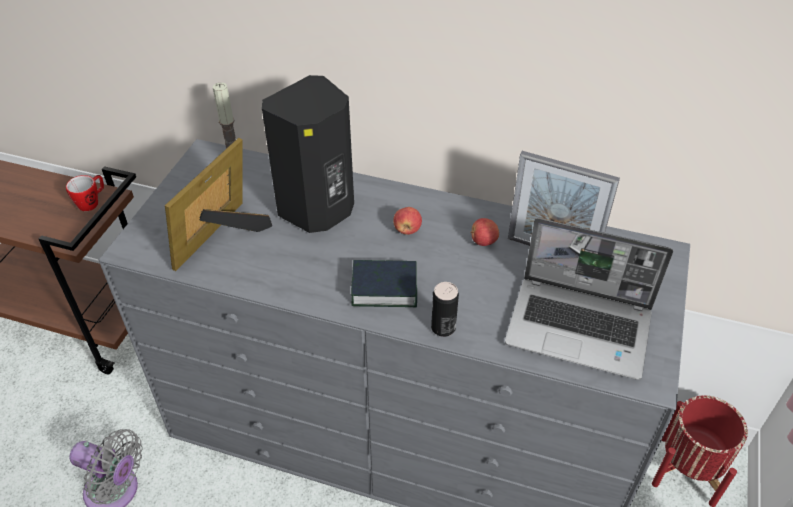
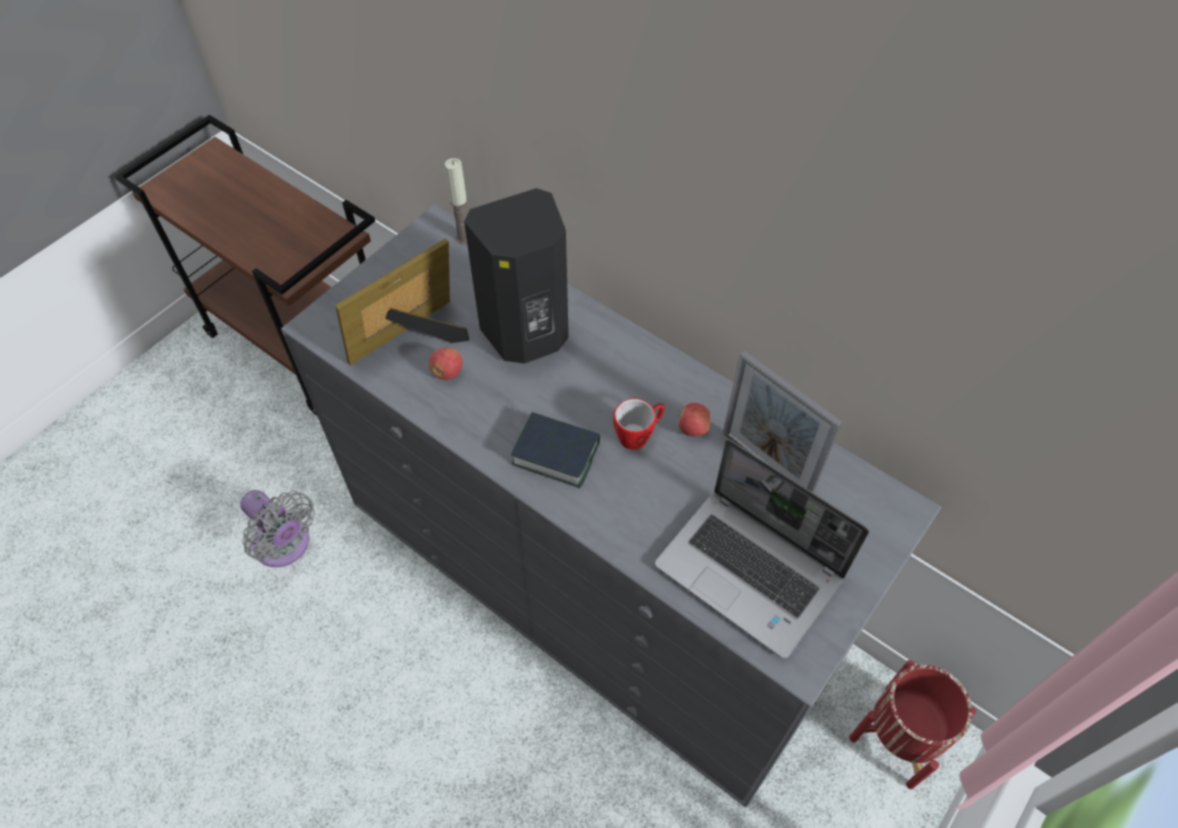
camera: 20 degrees right, 10 degrees up
(92, 202) = (324, 237): mug -> mug (639, 434)
(407, 230) = (613, 388): apple -> apple (447, 372)
(443, 328) = (598, 522): can -> none

